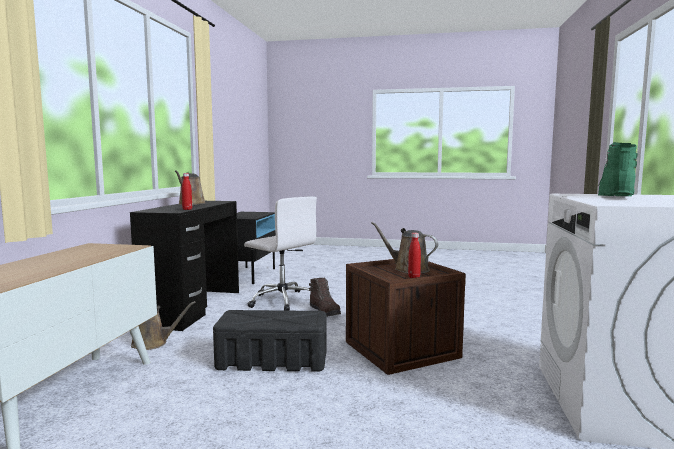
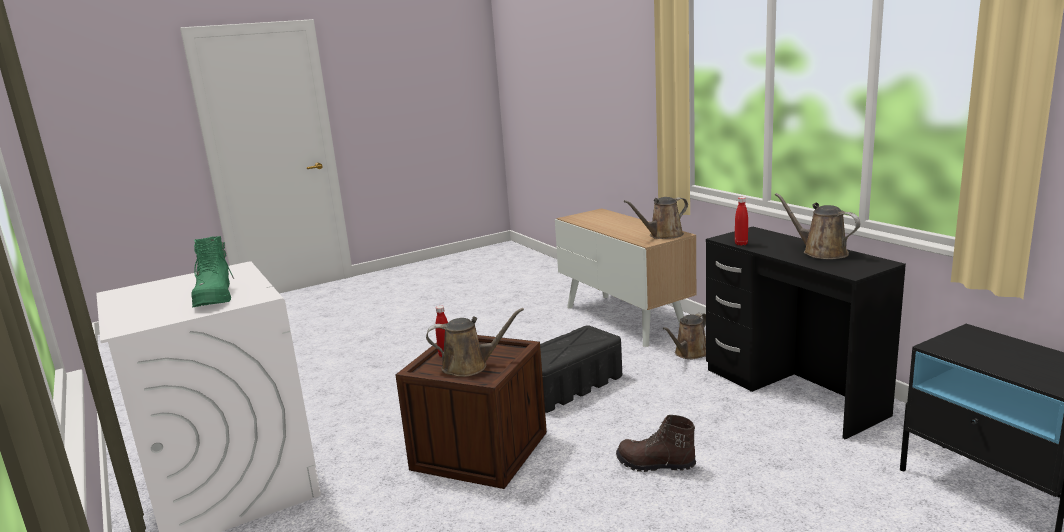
camera: 140 degrees right, 10 degrees up
(99, 247) = (663, 235): none -> brown watering can
(281, 300) = (754, 456): white office chair -> none

